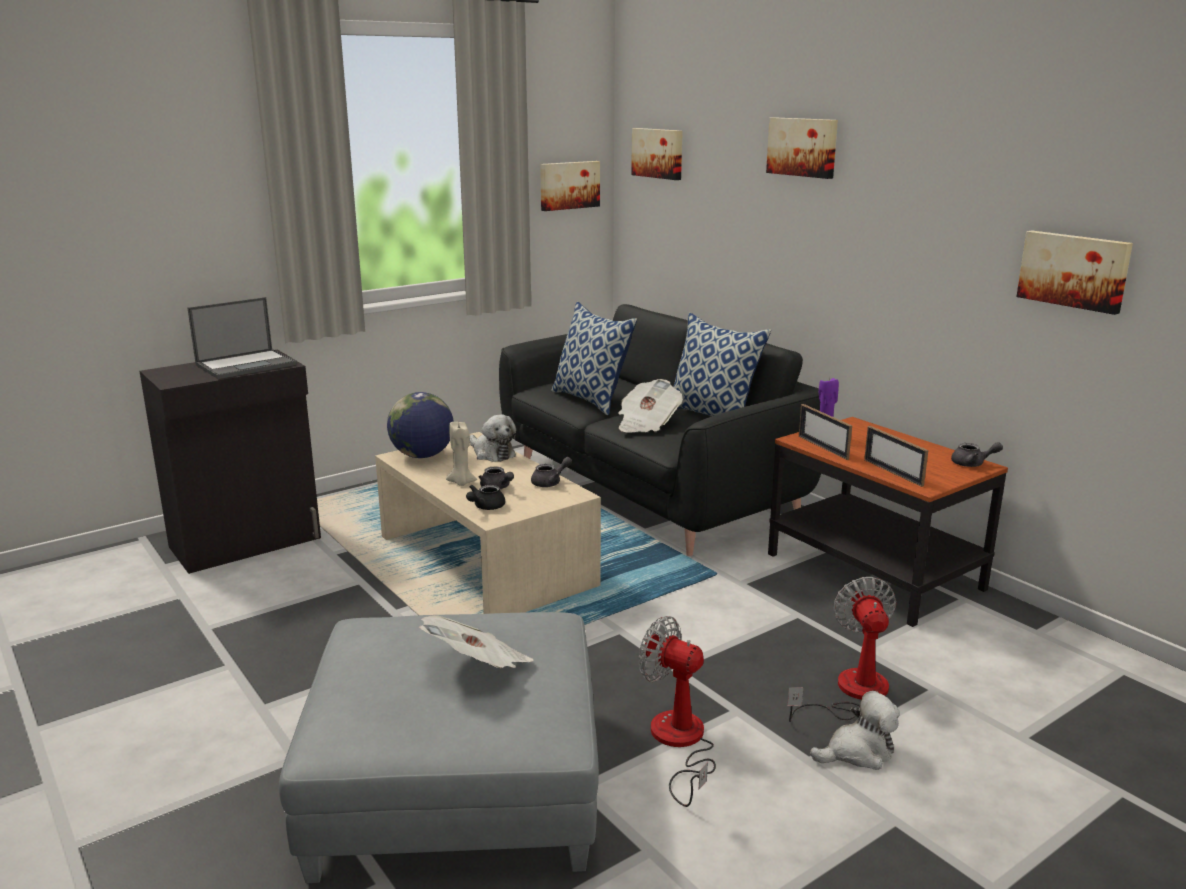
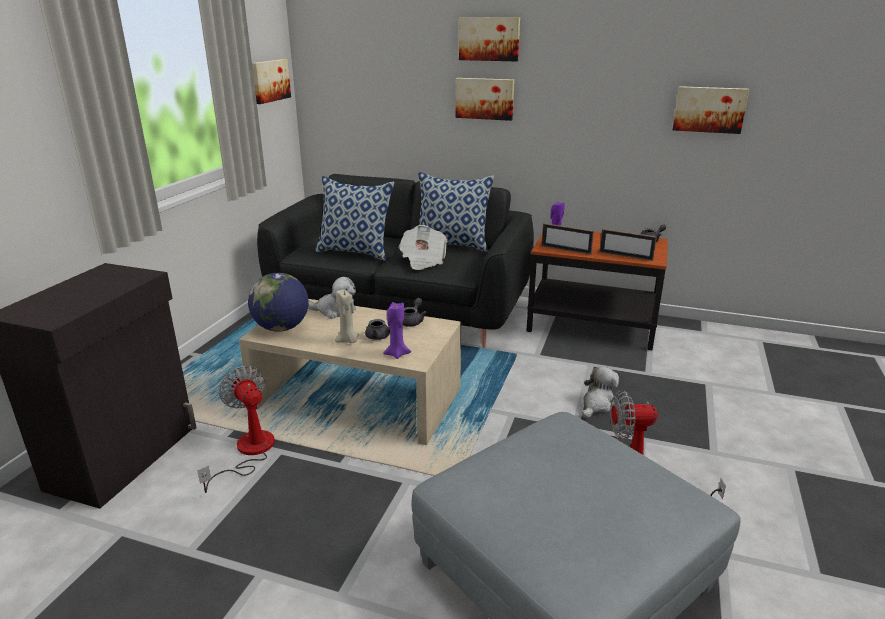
camera: 35 degrees left, 5 degrees up
(247, 365) = (103, 284): laptop -> none
(478, 667) = (588, 478): newspaper -> none
(485, 507) = (397, 354): black teapot -> purple candle
(658, 153) = (343, 50): picture -> picture (484, 98)
(850, 693) = (677, 402): fan -> fan (248, 452)
(858, 752) = (726, 436): plush toy -> plush toy (597, 405)

